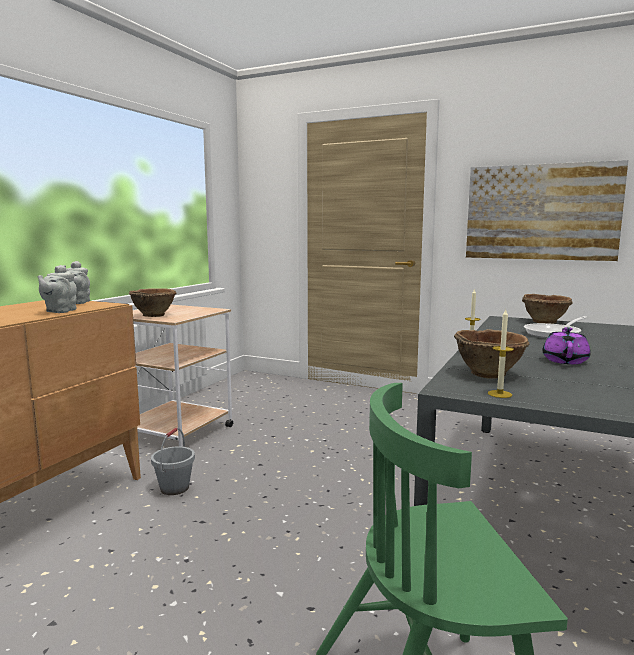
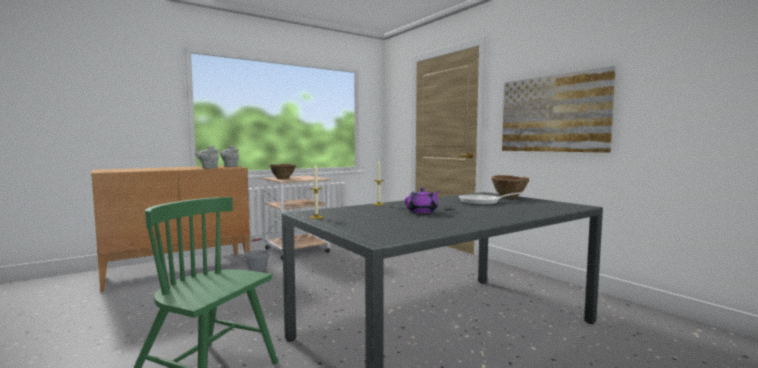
camera: 30 degrees right, 5 degrees down
(489, 373) = (349, 211): brown bowl -> none

